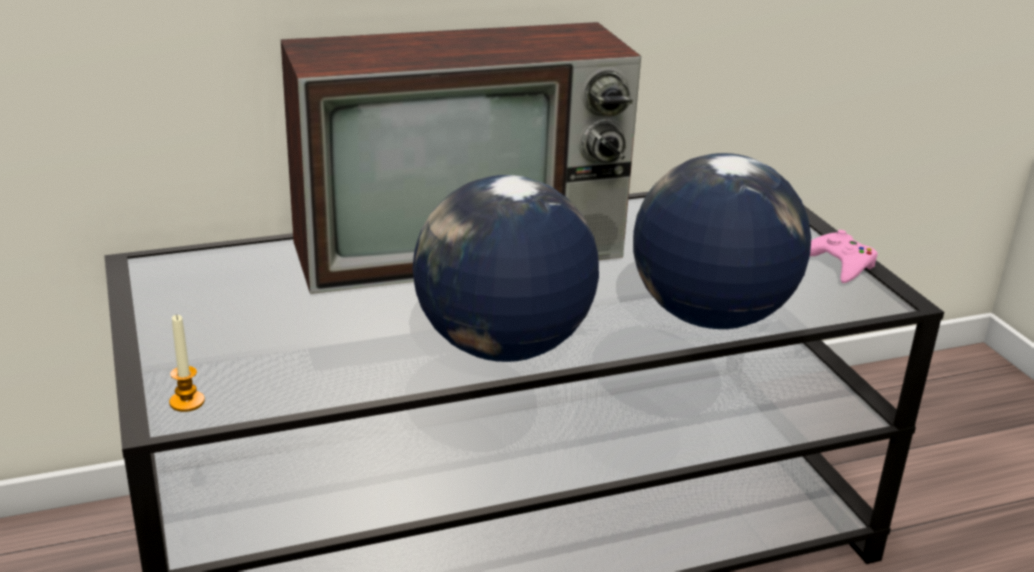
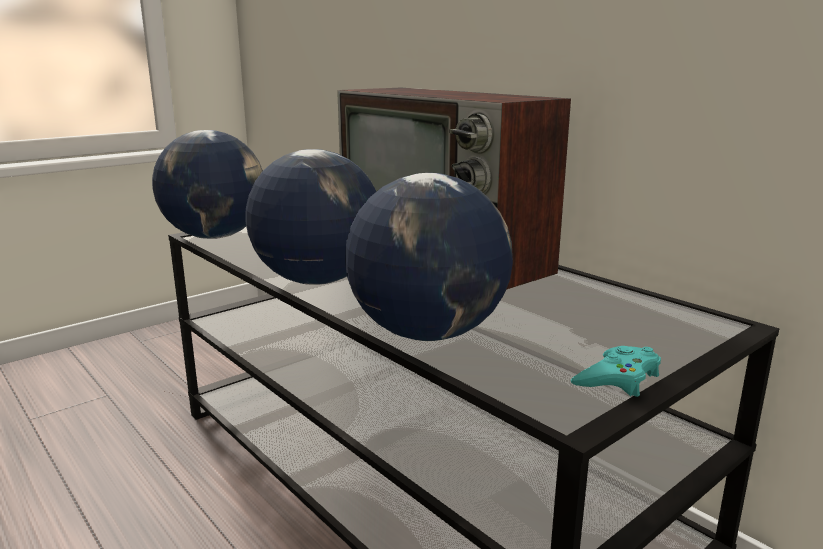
camera: 70 degrees right, 10 degrees down
(187, 402) = (215, 236): candle -> globe
(839, 264) = (617, 379): pink game controller -> turquoise game controller

